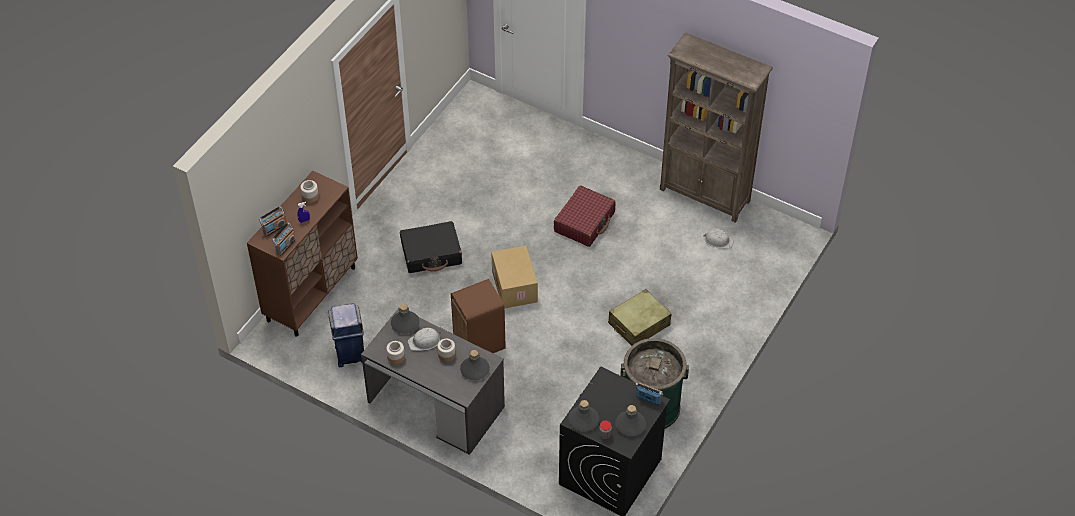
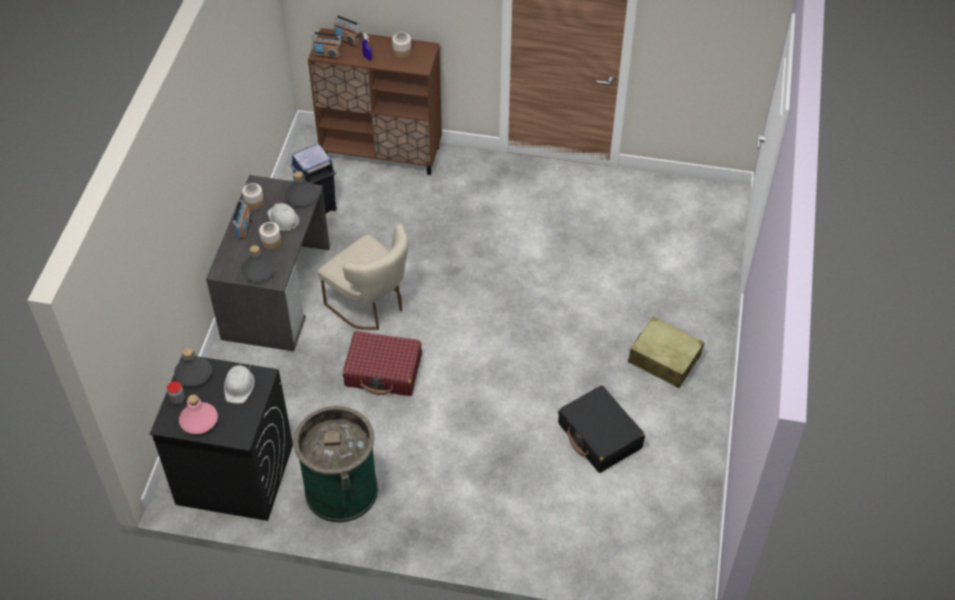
camera: 70 degrees right, 0 degrees up
(431, 253) = (477, 228): black suitcase -> black suitcase (599, 436)
(480, 344) = (371, 305): brown trash can -> beige chair
(515, 286) = (464, 313): cardboard box -> none
(584, 222) = (590, 349): red suitcase -> red suitcase (383, 371)
(630, 425) = (198, 420): grey bottle -> pink bottle
(638, 324) = (459, 445): beige suitcase -> beige suitcase (664, 359)
(648, 398) = (243, 428): radio -> radio (244, 228)
(705, 195) = (699, 461): brown bookcase -> none
(718, 240) = (630, 495): white hard hat -> white hard hat (239, 386)

